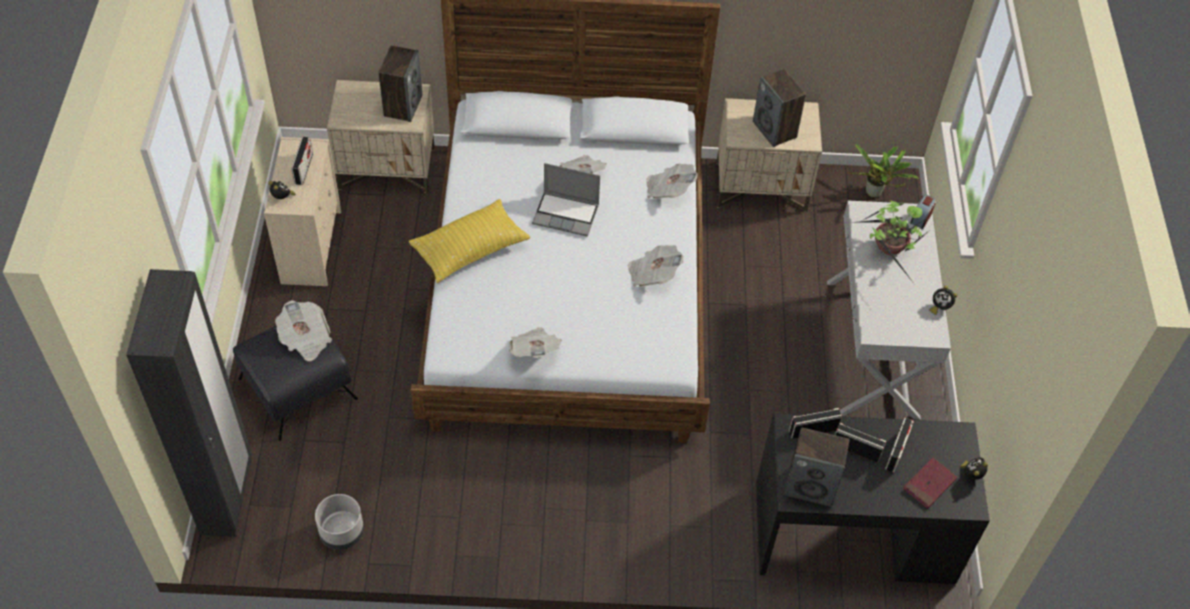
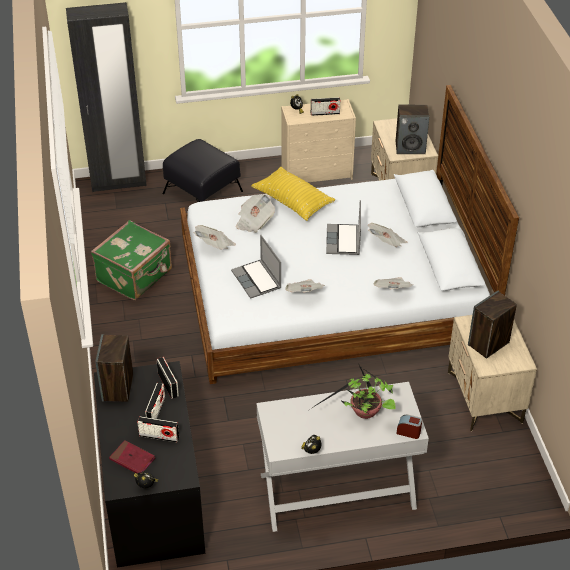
camera: 80 degrees right, 10 degrees down
(305, 339) = (211, 161): newspaper -> newspaper (254, 222)
(341, 532) = (102, 232): grey planter -> none
(455, 500) = (135, 276): none -> green suitcase
(616, 317) = (257, 280): none -> laptop
(875, 194) = (515, 478): potted plant -> none

